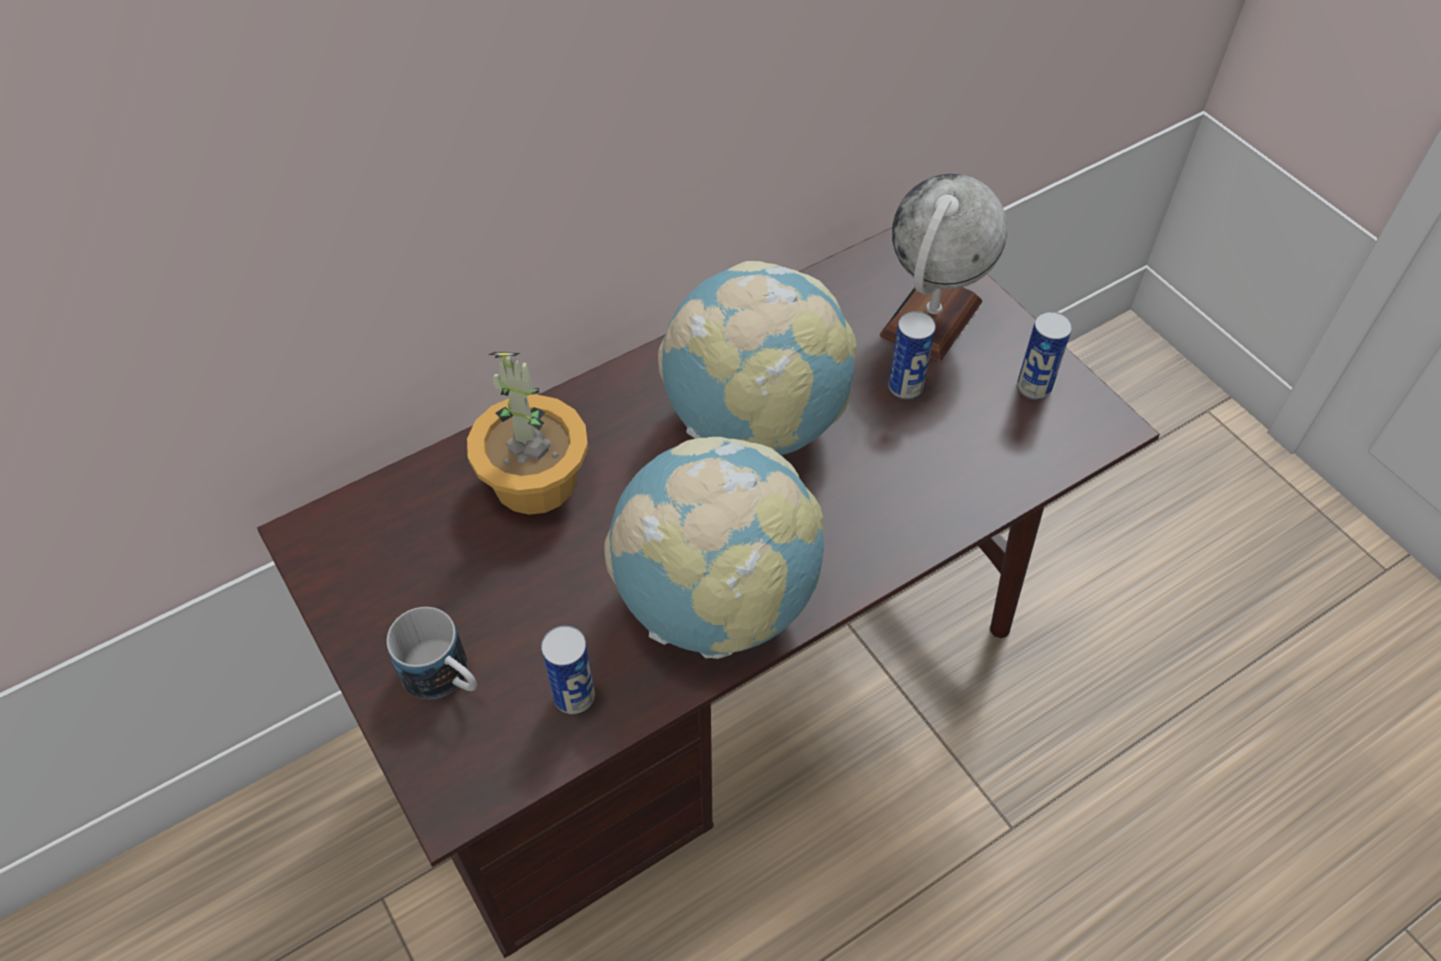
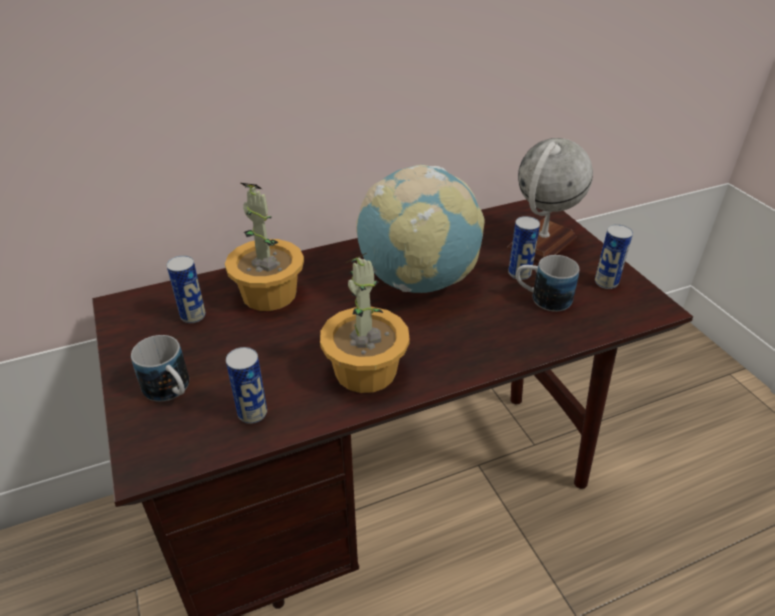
camera: 10 degrees right, 15 degrees down
(430, 539) = (193, 316): none -> can
(716, 601) = (366, 371): globe -> potted plant
(944, 431) = (542, 298): none -> mug

